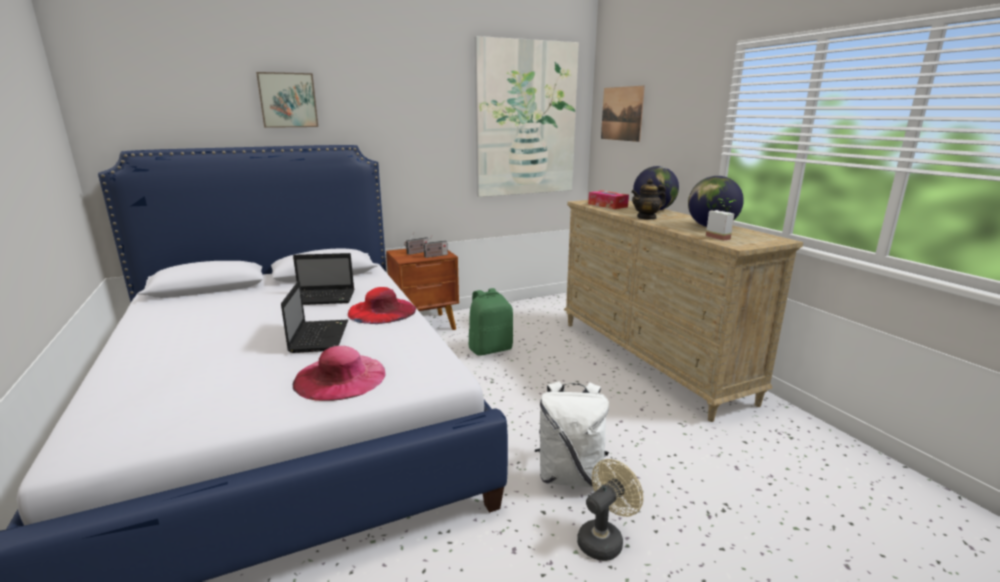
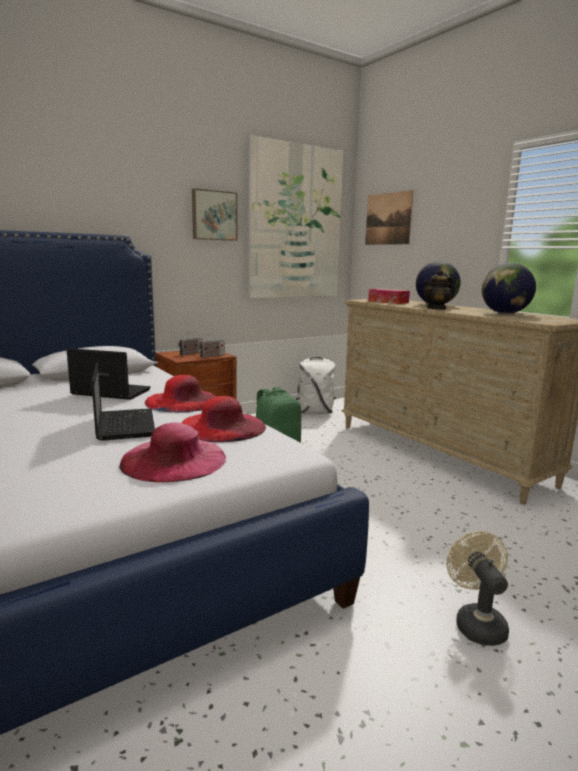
camera: 10 degrees left, 5 degrees down
(288, 100) = (54, 184): picture -> picture (214, 215)
(324, 298) = (109, 392): laptop -> laptop turned 150 degrees counterclockwise
(400, 342) = (222, 427): none -> red hat
(570, 475) = (412, 564): white backpack -> white backpack (315, 412)
(604, 539) = (476, 623): beige fan -> beige fan turned 45 degrees counterclockwise
(721, 237) = (524, 318): potted plant -> none

